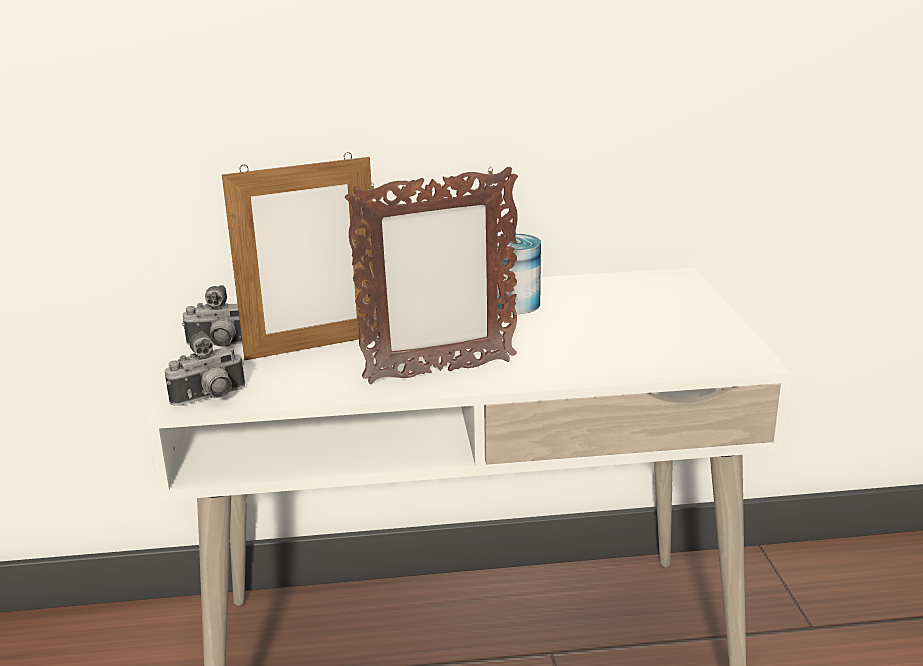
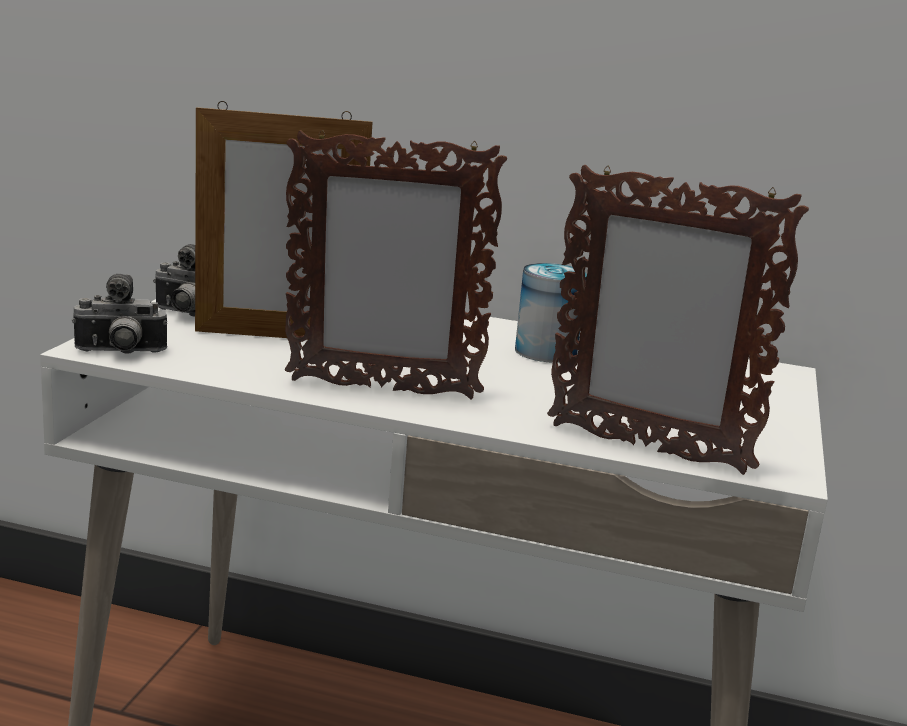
camera: 20 degrees right, 5 degrees down
(656, 367) = (646, 448): none -> picture frame

